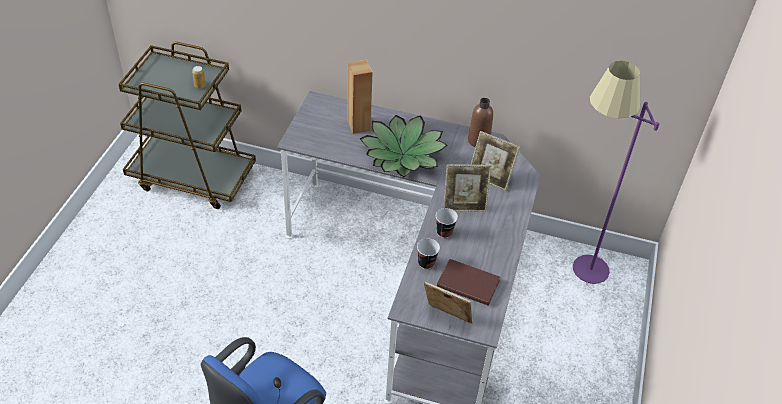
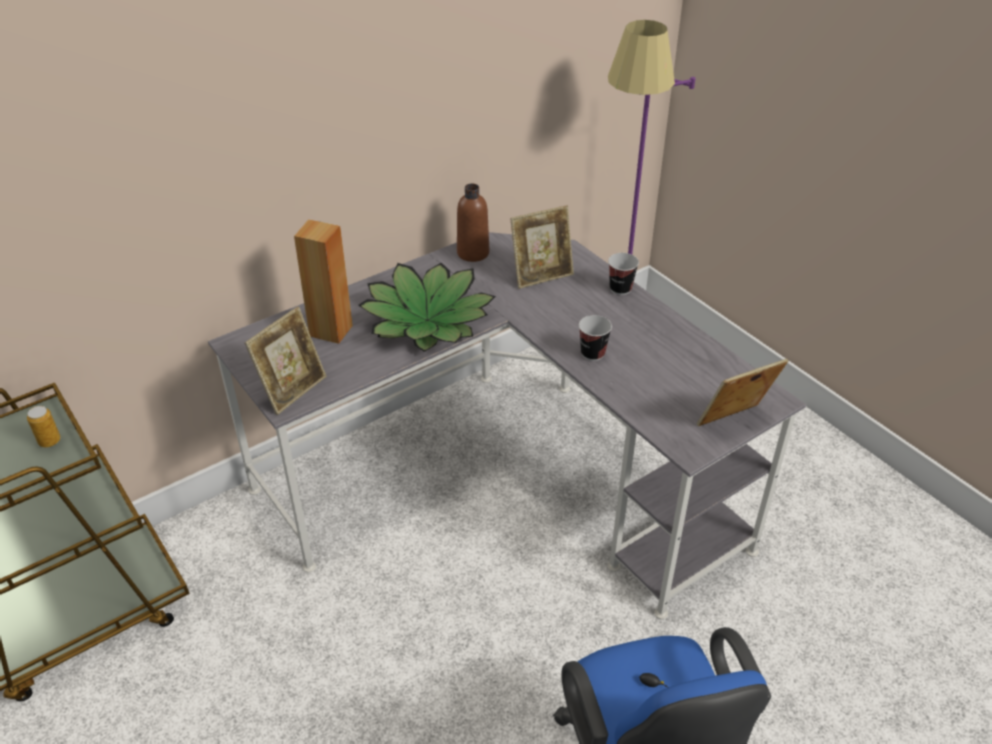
camera: 50 degrees left, 5 degrees down
(426, 263) = (629, 394): cup -> cup (620, 289)
(464, 205) = (564, 316): picture frame -> picture frame (293, 390)
(467, 282) = (689, 376): brown book -> none

